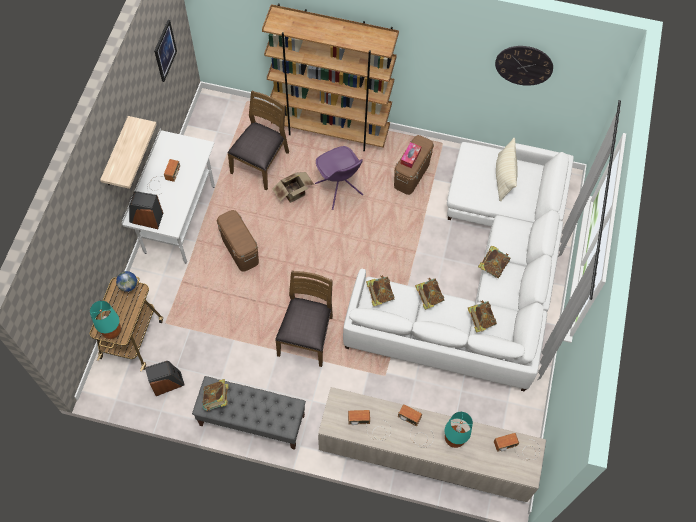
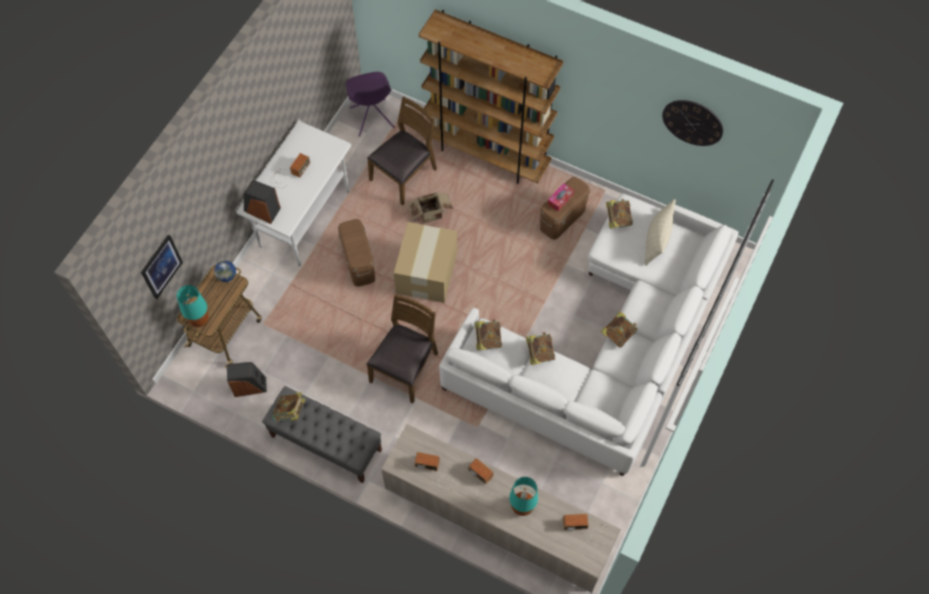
camera: 15 degrees right, 0 degrees up
(116, 154) = (239, 137): shelf -> none
(165, 50) = (317, 39): picture -> picture (161, 266)
(303, 247) = (426, 273): none -> cardboard box
(339, 190) = (480, 220): purple chair -> purple chair (372, 118)
(480, 320) = (589, 389): book -> book (617, 219)

